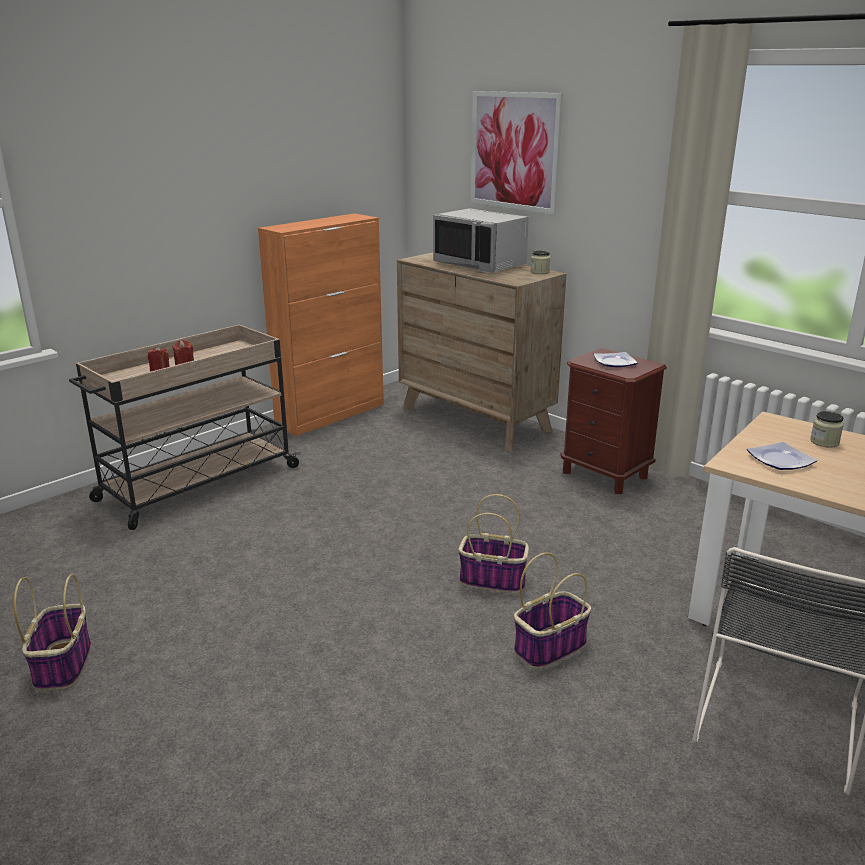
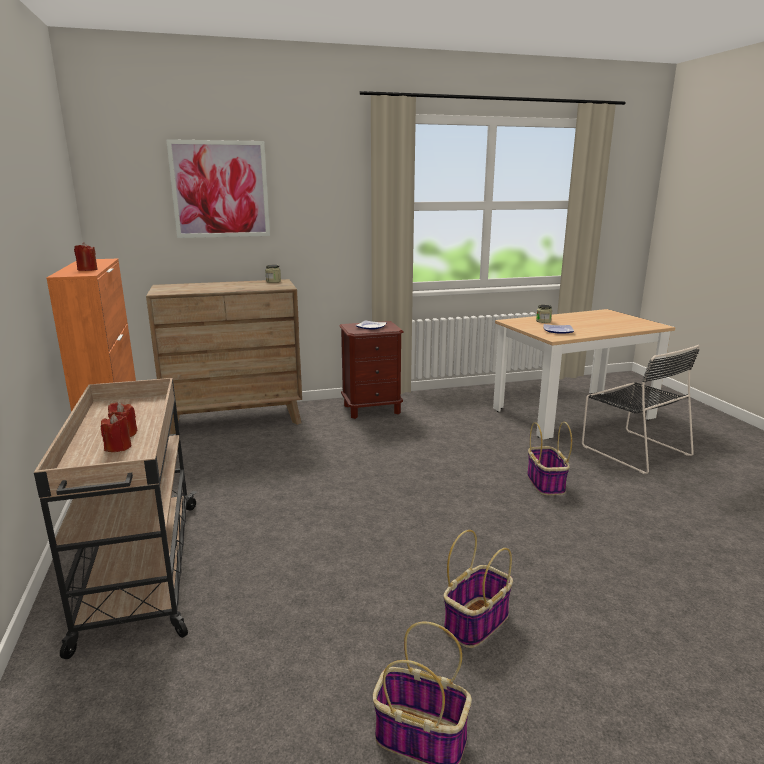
camera: 60 degrees left, 5 degrees down
(303, 226) = (87, 270): none -> red candle
(481, 264) = (221, 285): grey microwave -> none
(494, 580) = (460, 477): basket -> basket (476, 621)

